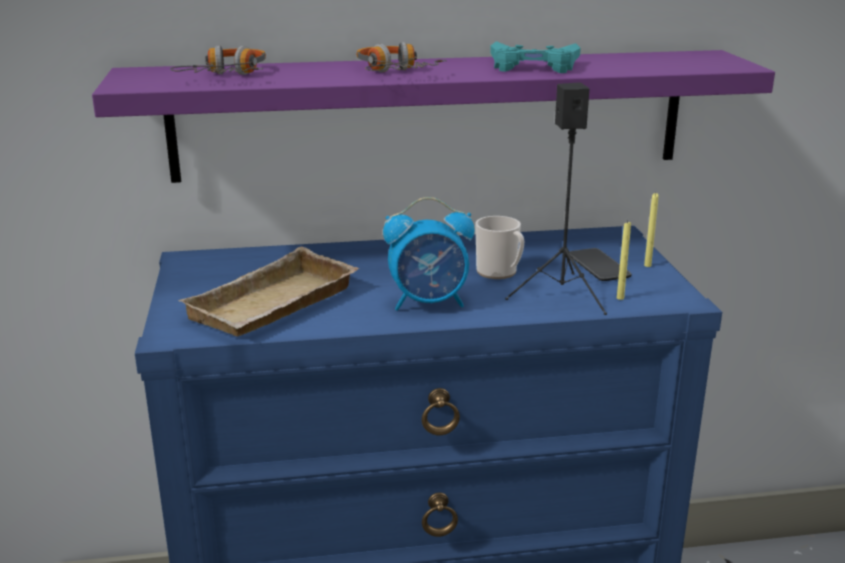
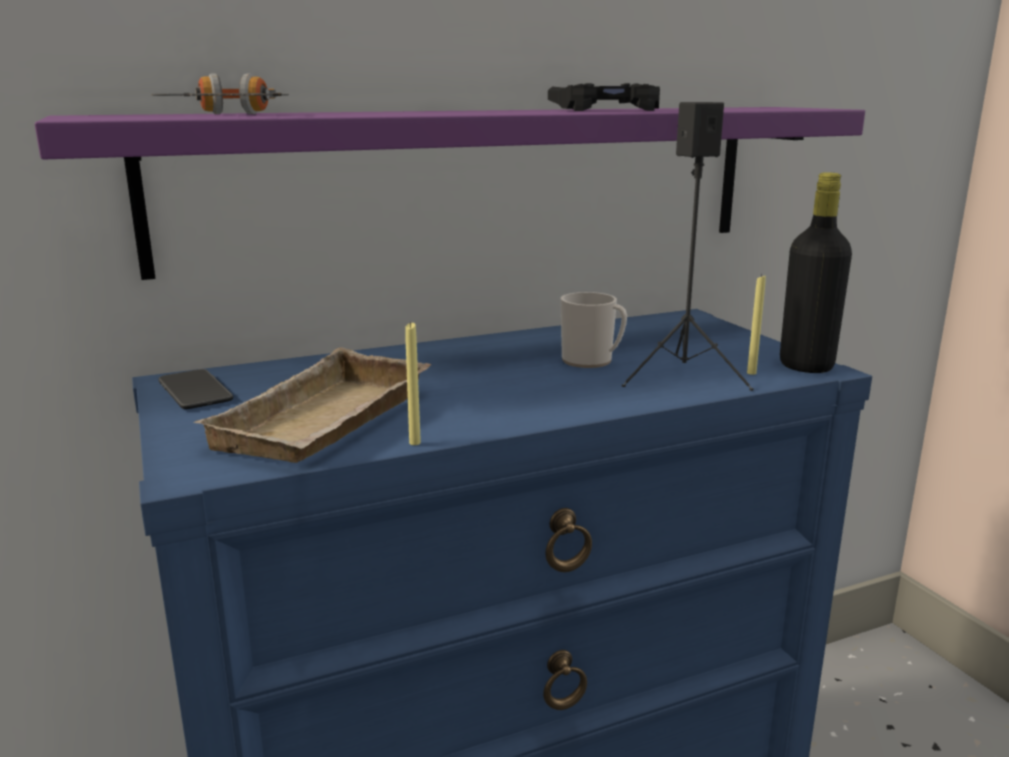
camera: 15 degrees left, 5 degrees down
(393, 72) = (448, 112): headphones -> none
(429, 303) = (533, 398): alarm clock -> none
(533, 66) = (606, 109): turquoise game controller -> black game controller
(598, 266) = (697, 346): phone -> phone (195, 391)
(647, 265) = (748, 341): yellow candle -> yellow candle (414, 443)
(673, 296) = (806, 366): none -> black bottle

